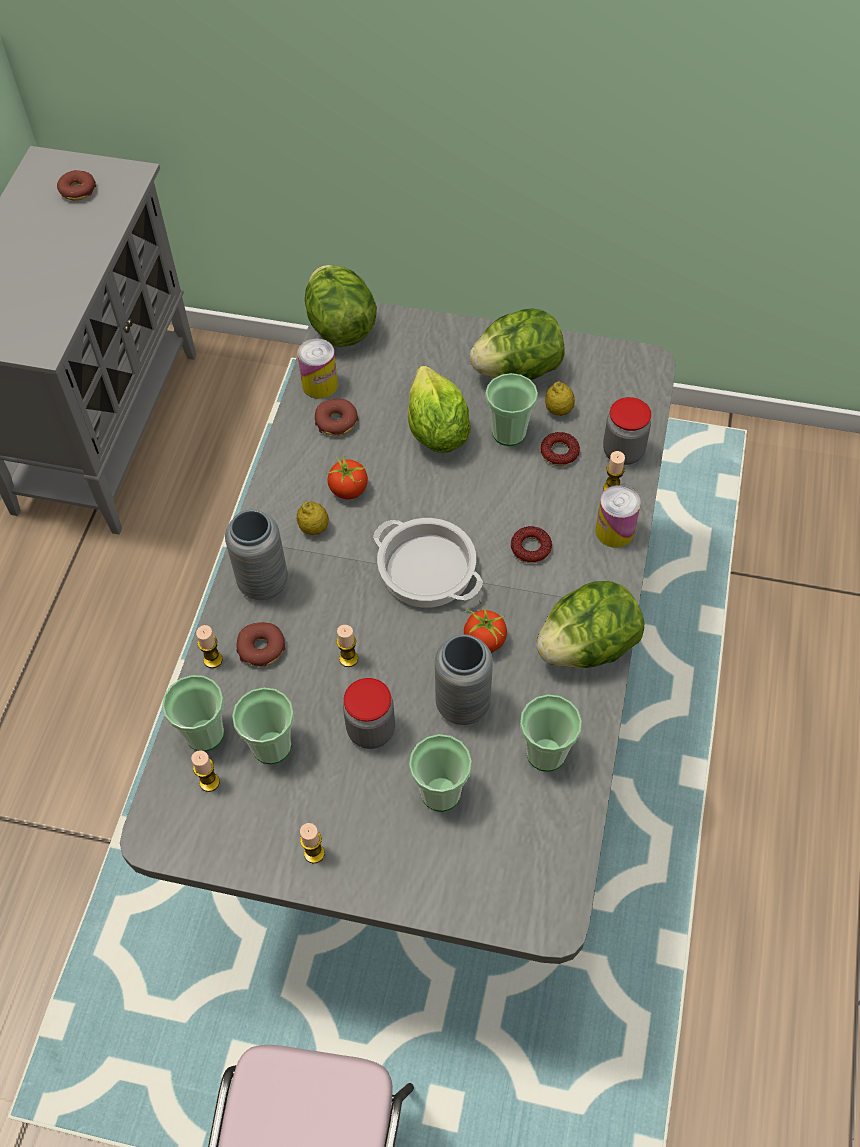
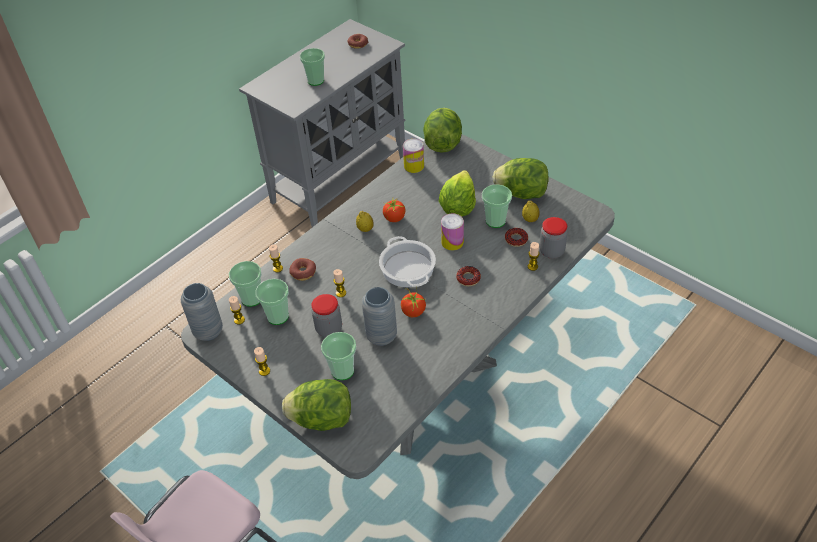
camera: 30 degrees right, 10 degrees down
(263, 583) = (324, 244): grey vase -> grey vase (208, 331)
(336, 422) = (410, 185): donut -> none
(546, 753) = (408, 376): cup -> cup (315, 81)
(587, 646) = (465, 335): lettuce -> lettuce (322, 419)
(614, 531) = (519, 287): can -> can (452, 242)

